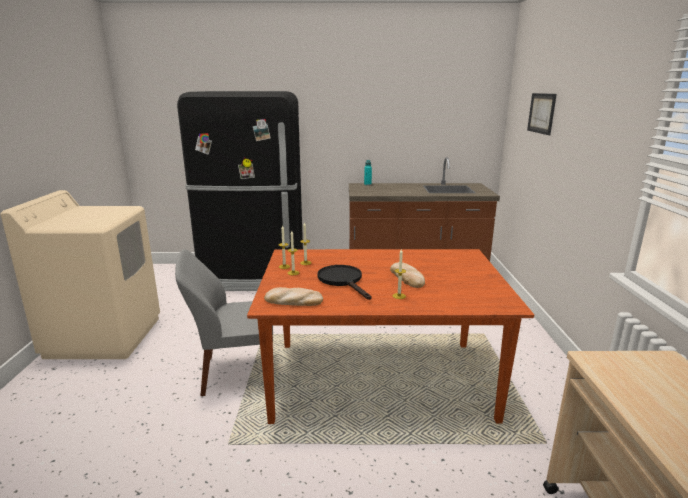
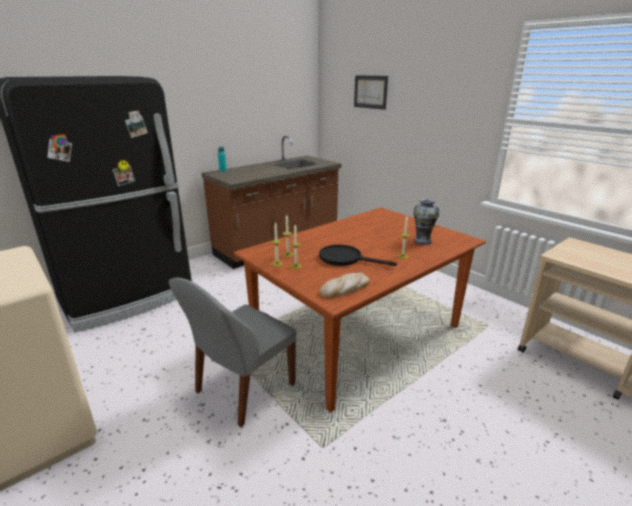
camera: 40 degrees left, 5 degrees up
(407, 277) = (381, 241): bread -> none
(451, 290) = (422, 241): none -> vase

